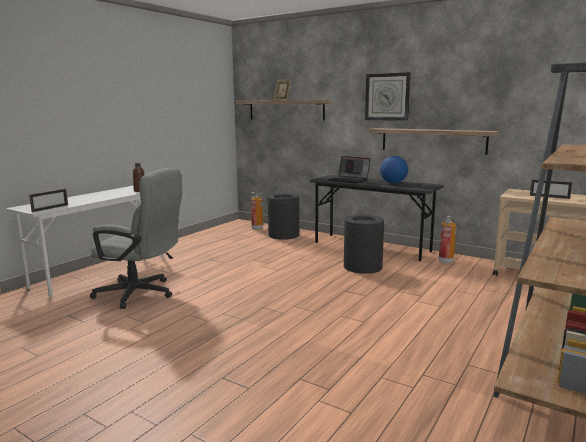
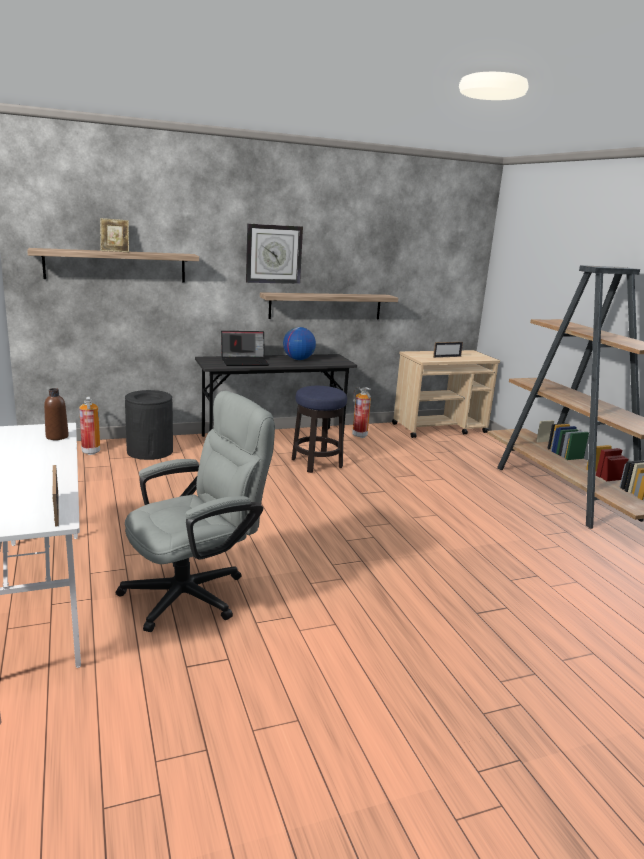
camera: 55 degrees left, 5 degrees up
(362, 266) = (316, 463): black trash can -> stool

